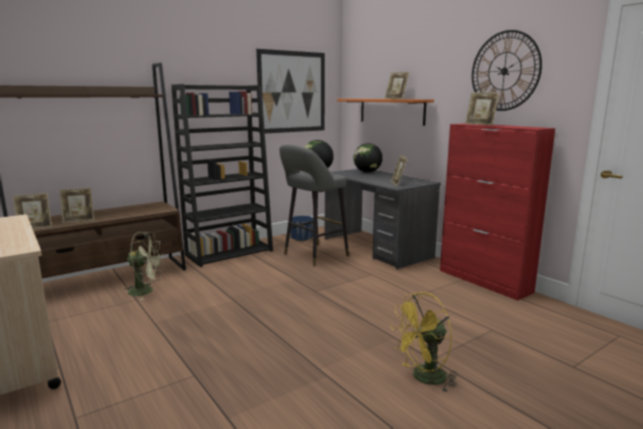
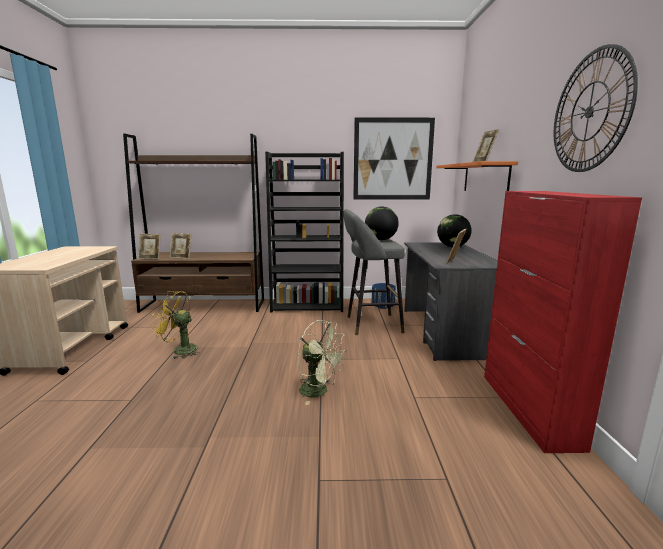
camera: 35 degrees right, 0 degrees up
(146, 291) = (210, 321): green fan -> green fan (319, 391)
(424, 378) = (276, 499): yellow fan -> yellow fan (179, 350)
(480, 124) = (543, 191): picture frame -> none

